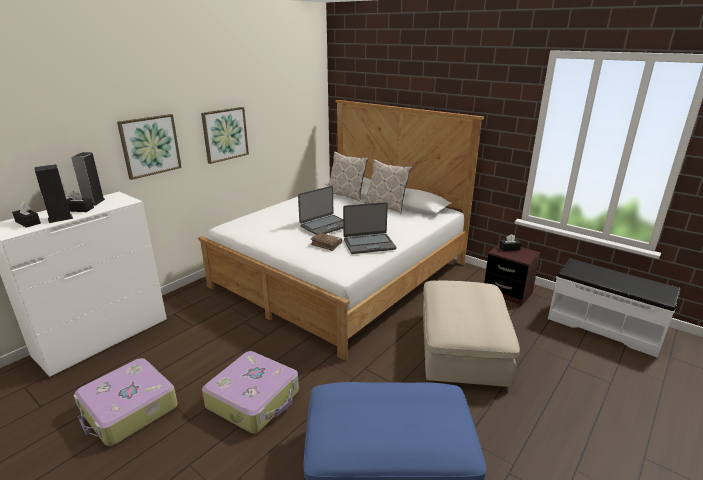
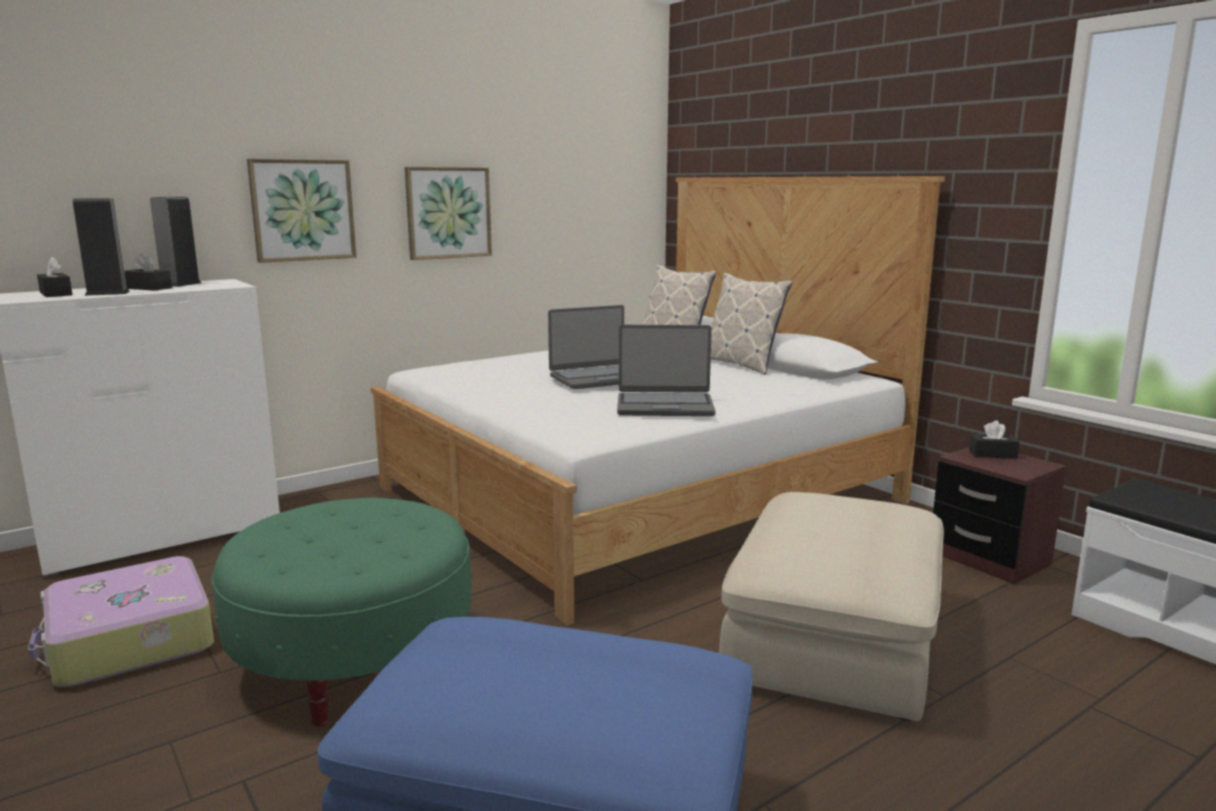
camera: 15 degrees right, 10 degrees down
(254, 399) = (354, 659): suitcase -> green ottoman
(326, 244) = (580, 401): brown book -> none

